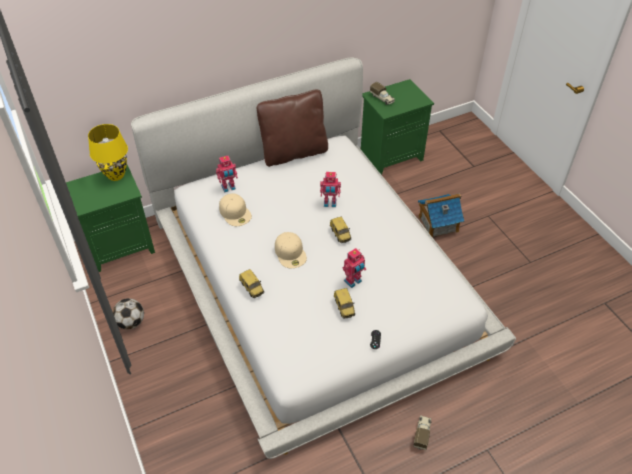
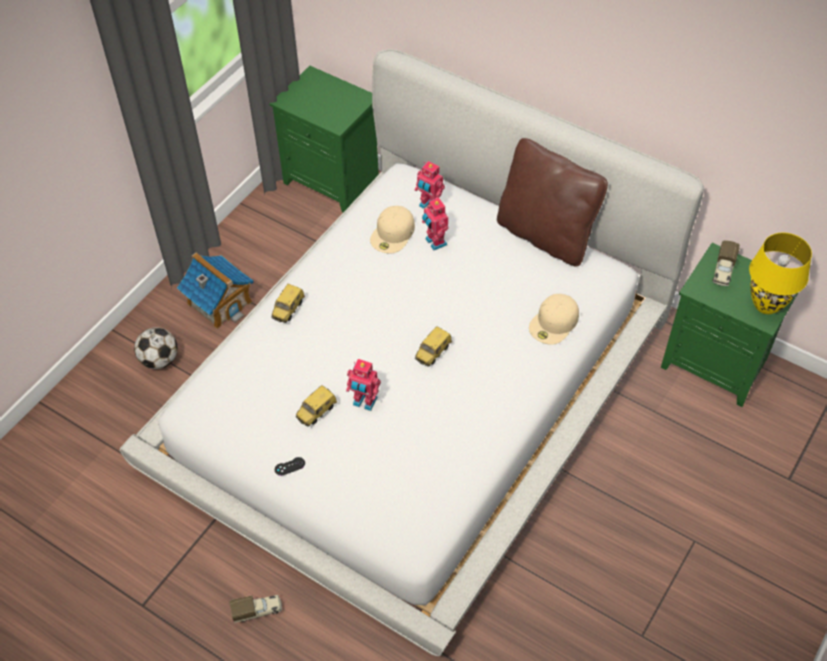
camera: 60 degrees right, 5 degrees up
(116, 176) = (352, 98): yellow table lamp -> yellow table lamp (765, 306)
(131, 322) = (238, 251): football -> football (159, 360)
(290, 253) = (367, 318): beige cap -> beige cap (554, 323)
(330, 203) = (480, 316): toy robot -> toy robot (434, 242)
(438, 224) = (624, 482): toy house -> toy house (219, 302)

